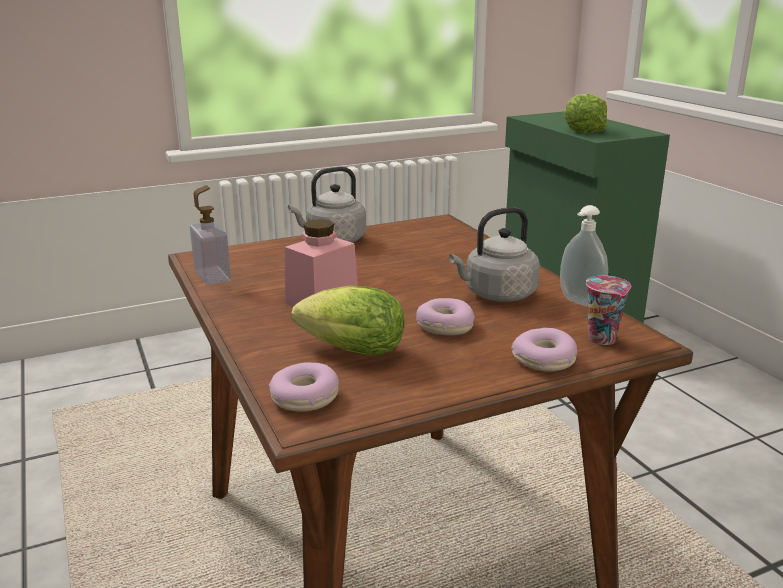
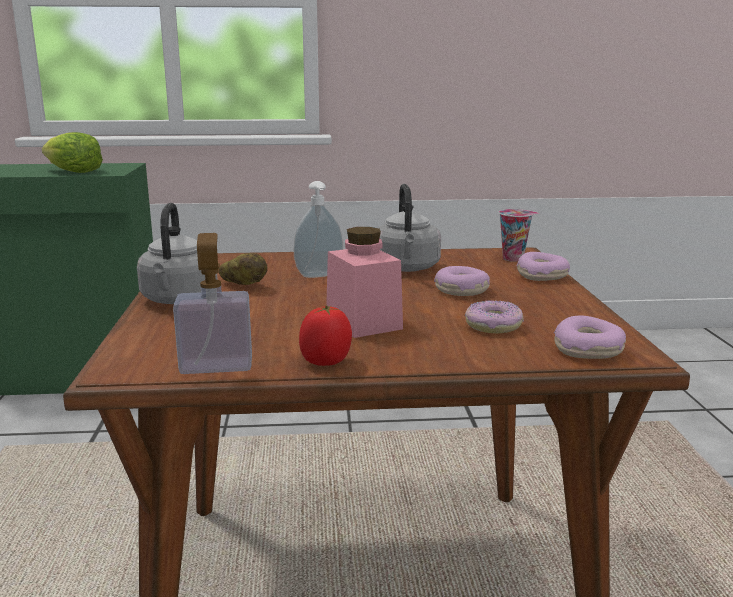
camera: 70 degrees left, 5 degrees down
(231, 303) = (326, 362): none -> tomato
(347, 350) = (494, 326): lettuce -> donut
(383, 250) = (244, 285): none -> potato
(579, 302) = (443, 253): soap dispenser -> soap dispenser (319, 276)

